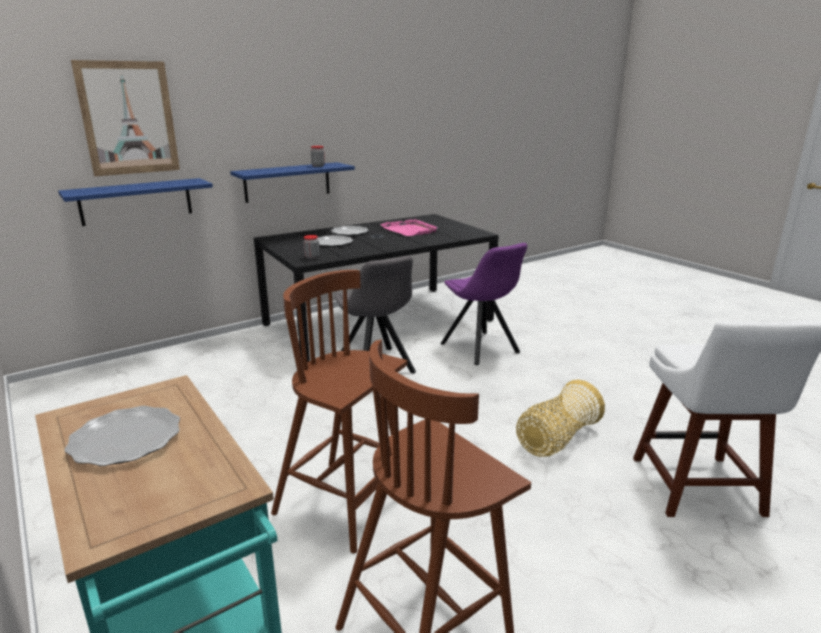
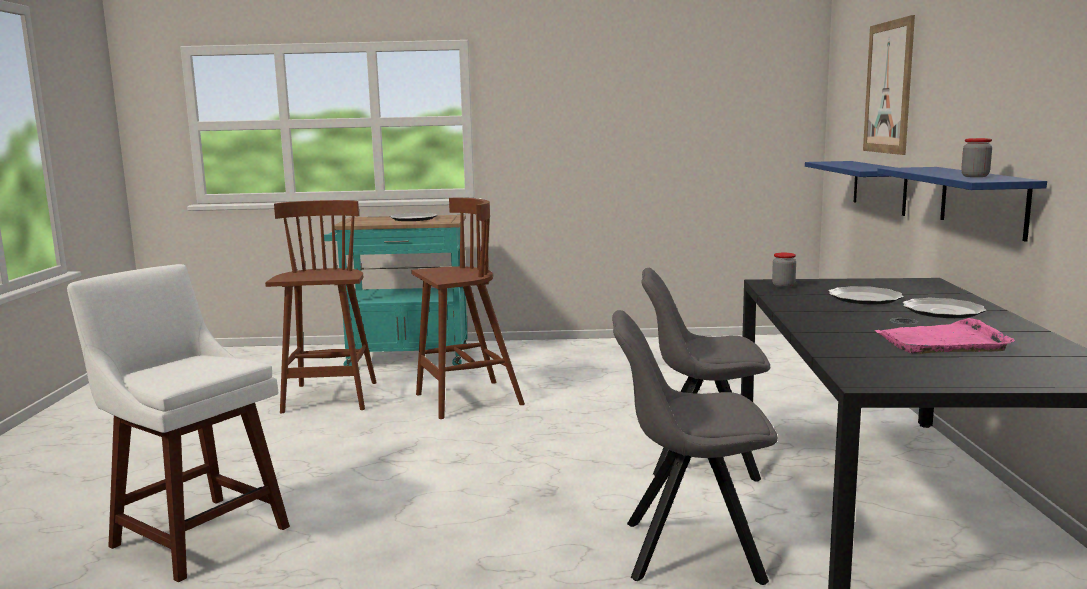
camera: 125 degrees right, 10 degrees down
(480, 348) = (691, 551): purple chair -> grey chair
(556, 439) = (390, 501): basket -> none

